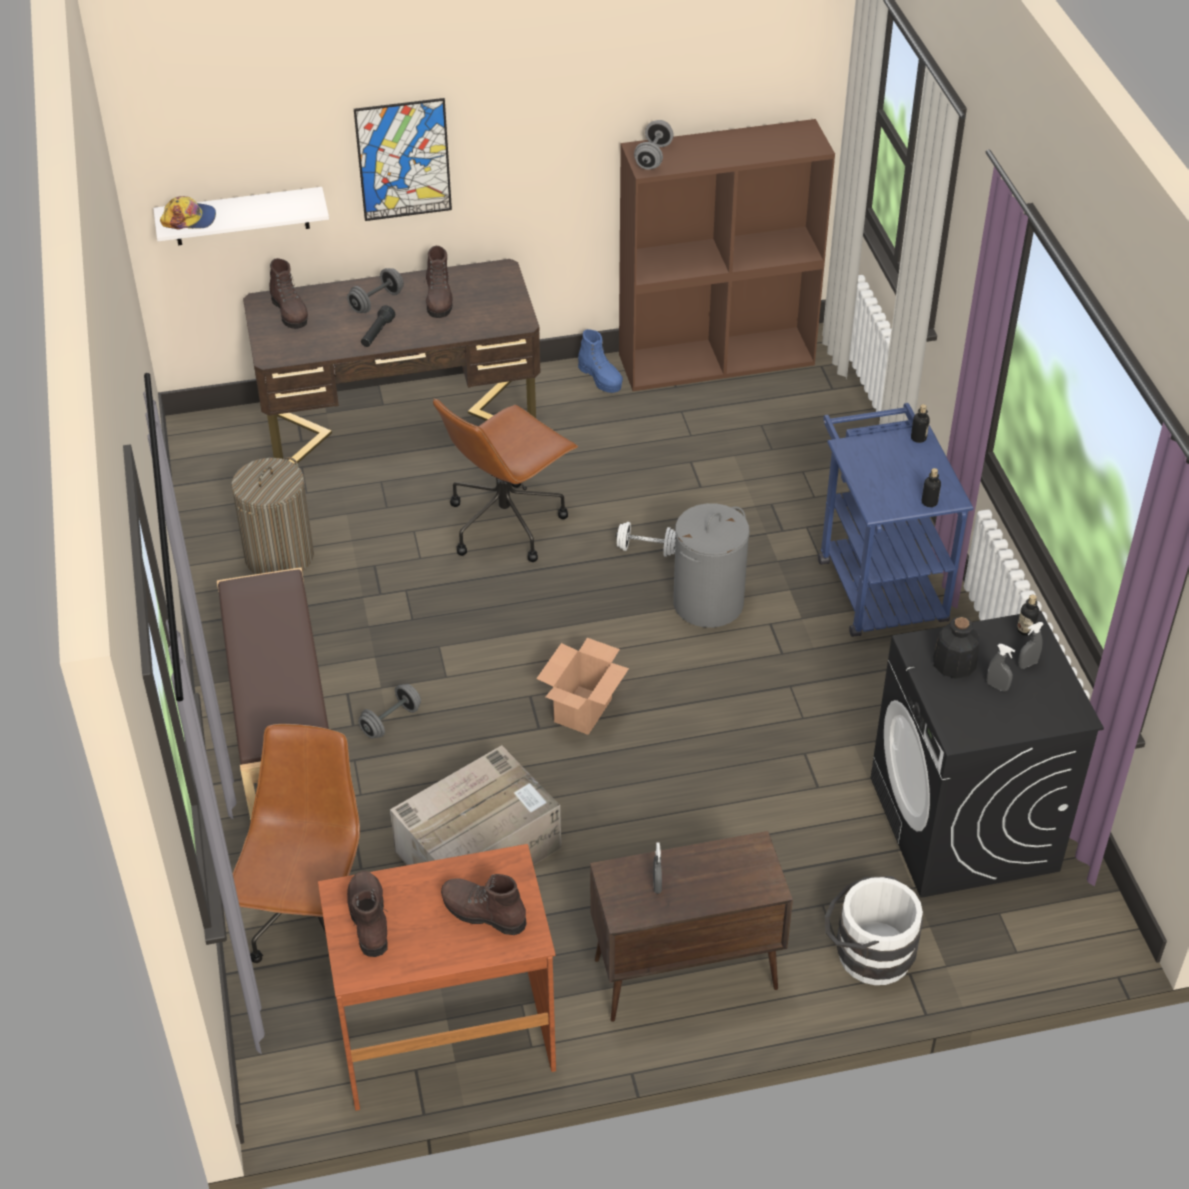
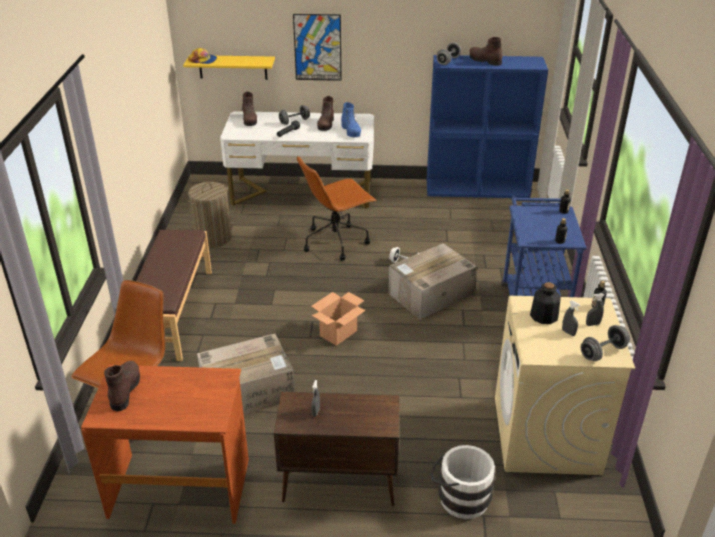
camera: 15 degrees right, 10 degrees down
(241, 216) = (233, 67): white shelf -> yellow shelf
(391, 721) = (231, 320): grey dumbbell -> grey dumbbell (603, 352)
(400, 423) = (302, 193): brown desk -> white desk
(483, 913) = (193, 400): brown boot -> brown boot (484, 61)
(600, 378) = (413, 188): blue boot -> blue boot (351, 131)
(708, 603) = (430, 294): grey laundry basket -> cardboard box
(717, 358) = (478, 188): brown bookcase -> blue bookcase
(964, 825) = (546, 435): black washing machine -> beige washing machine

